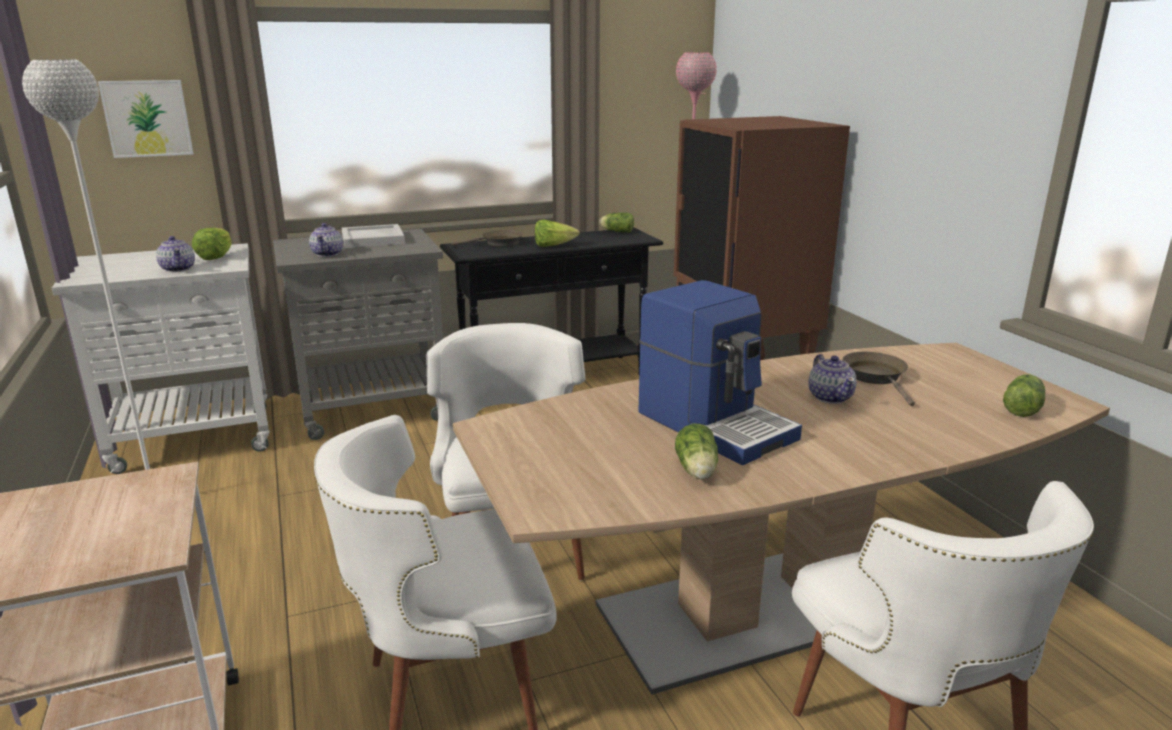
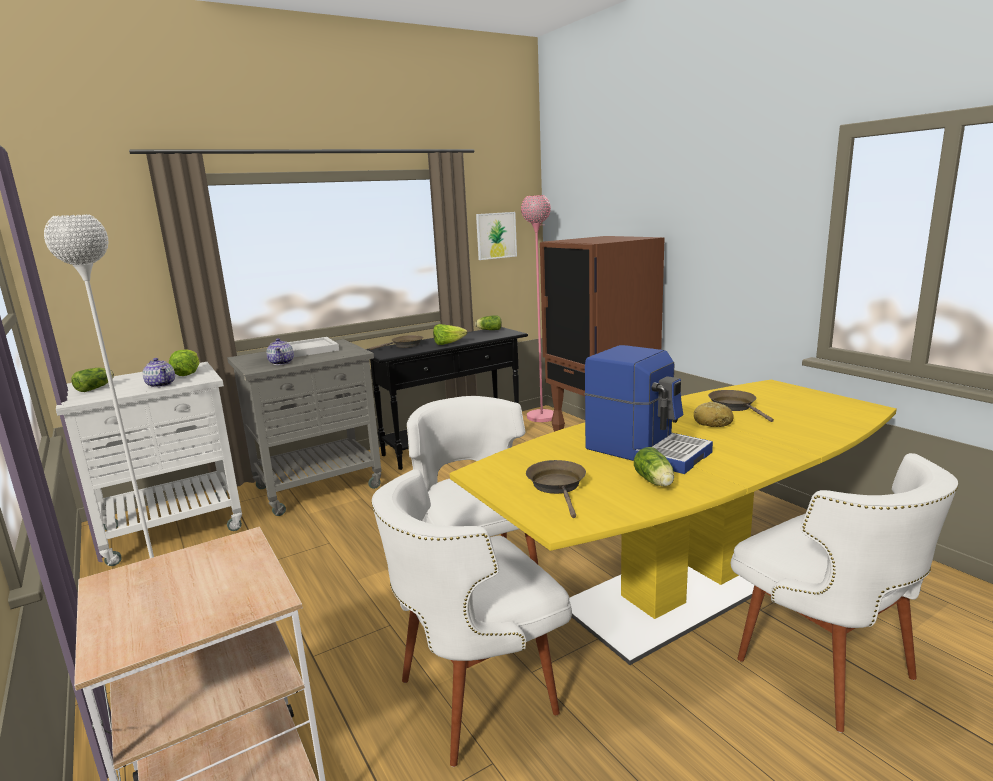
camera: 10 degrees left, 5 degrees down
(147, 118) = (116, 266): picture -> picture (496, 235)
(570, 459) = (558, 486): none -> brown frying pan
(769, 606) = (685, 587): brown dining table -> yellow dining table
(830, 397) = (713, 423): teapot -> bread
(1022, 408) = (843, 415): lettuce -> lettuce (96, 388)

